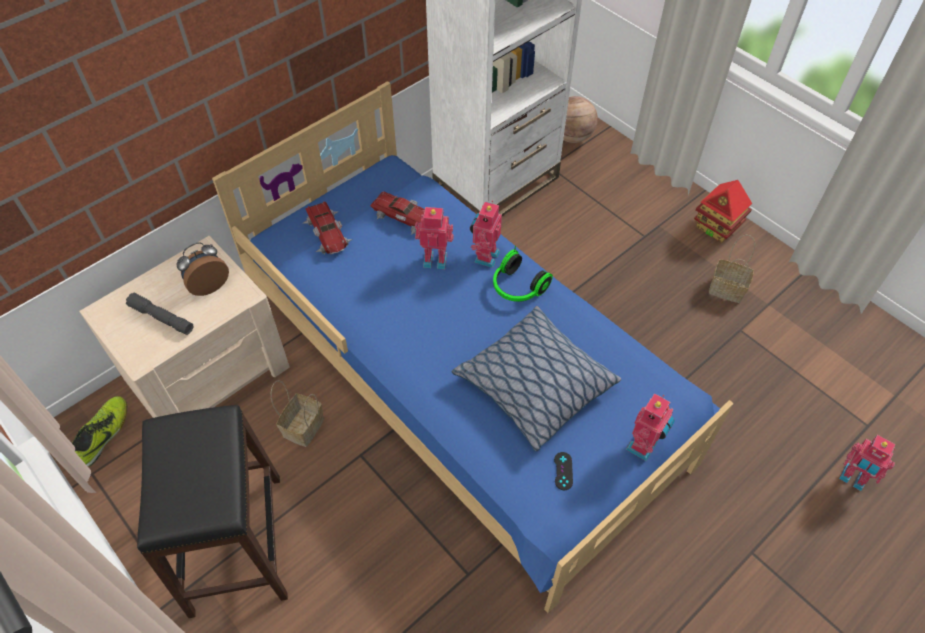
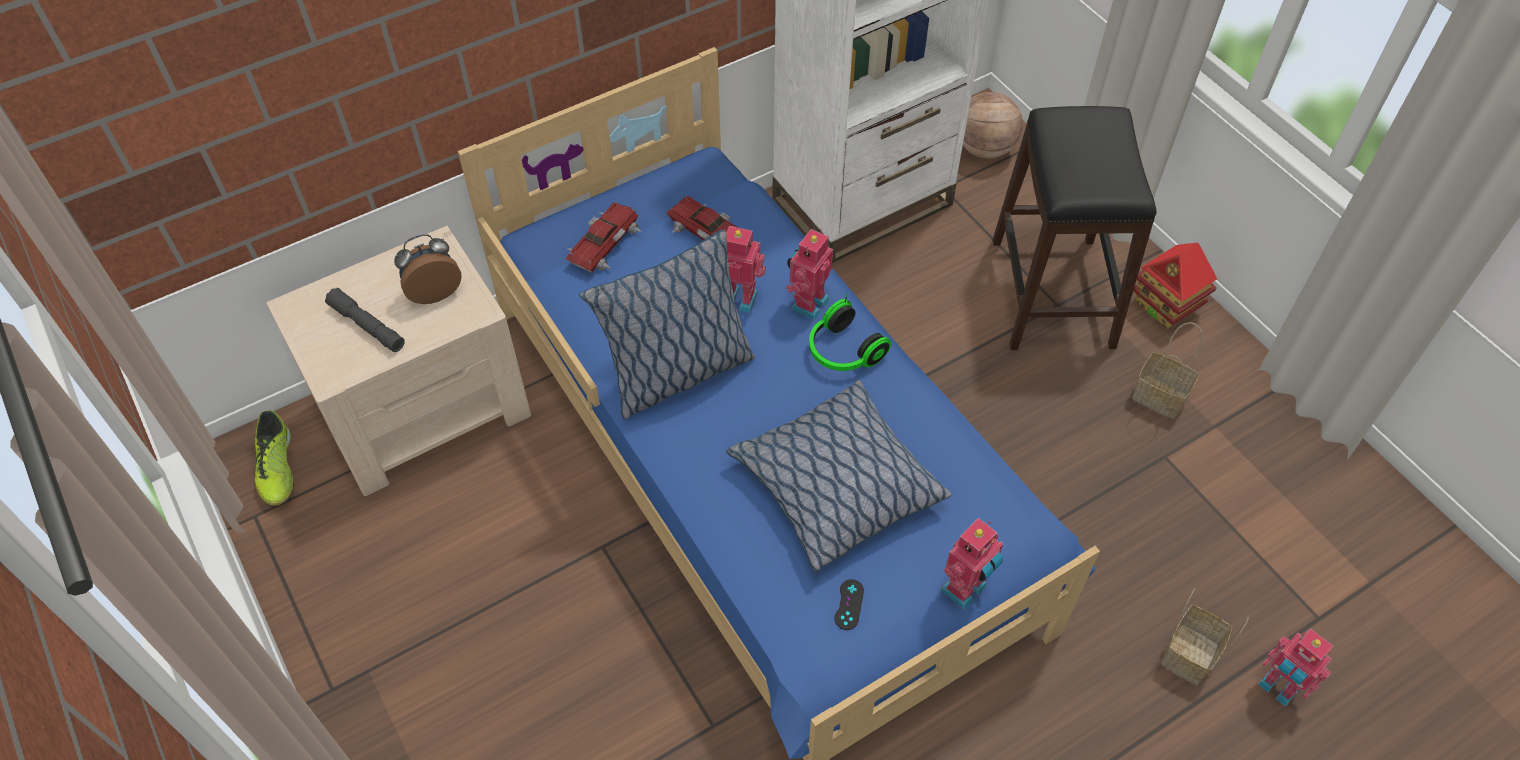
camera: 10 degrees right, 0 degrees up
(103, 435) = (277, 468): shoe -> shoe turned 135 degrees clockwise
(235, 544) = (419, 636): black stool -> black stool (1051, 293)
(303, 426) = (535, 496): basket -> basket (1189, 652)
(328, 233) = (604, 243): toy car -> toy car turned 135 degrees counterclockwise
(401, 320) = (677, 373): none -> pillow

